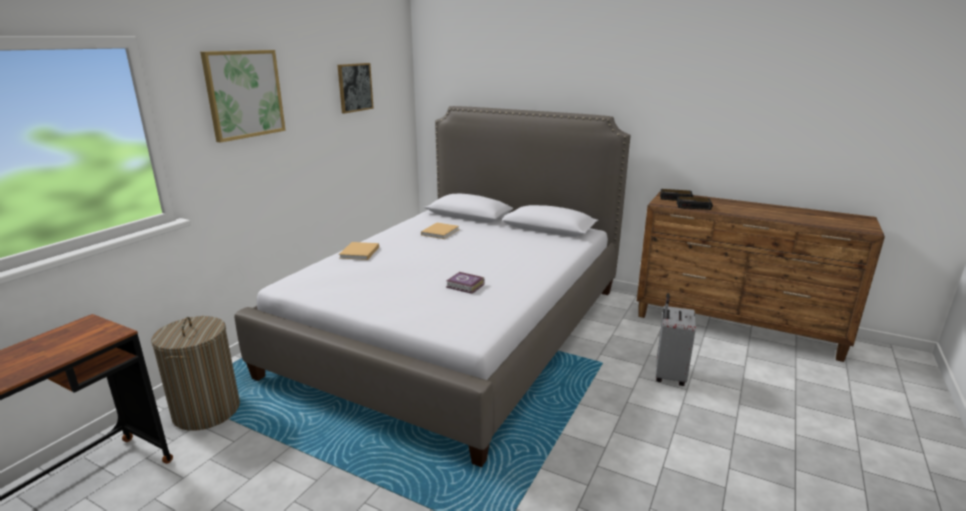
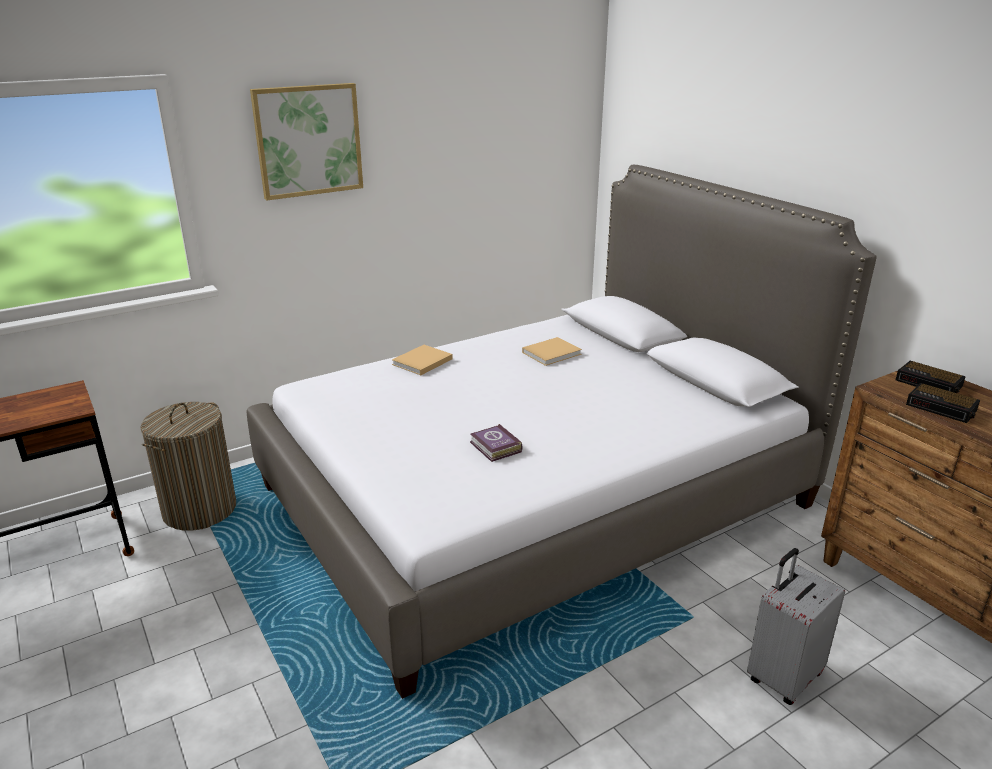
camera: 30 degrees right, 5 degrees up
(355, 87) = (487, 130): picture -> none

